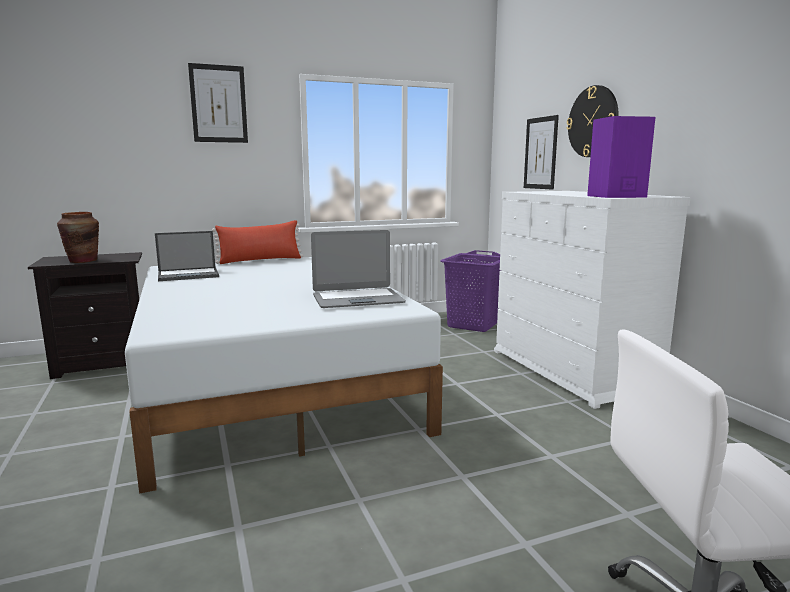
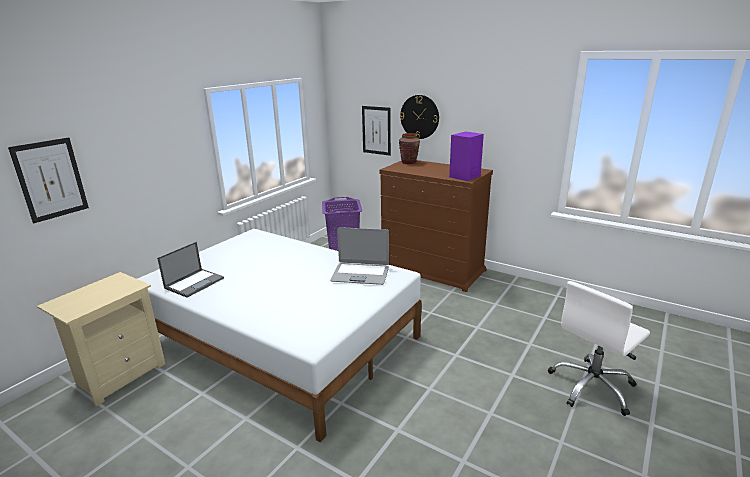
camera: 35 degrees left, 10 degrees up
(83, 261) = (100, 299): brown vase -> brown vase (409, 162)
(104, 363) = (119, 375): black nightstand -> beige nightstand
(218, 104) = (148, 125): picture -> picture (51, 179)
(260, 260) = (212, 249): red pillow -> none
(357, 300) = (360, 274): laptop -> laptop turned 60 degrees clockwise
(573, 370) = (433, 269): white dresser -> brown dresser

